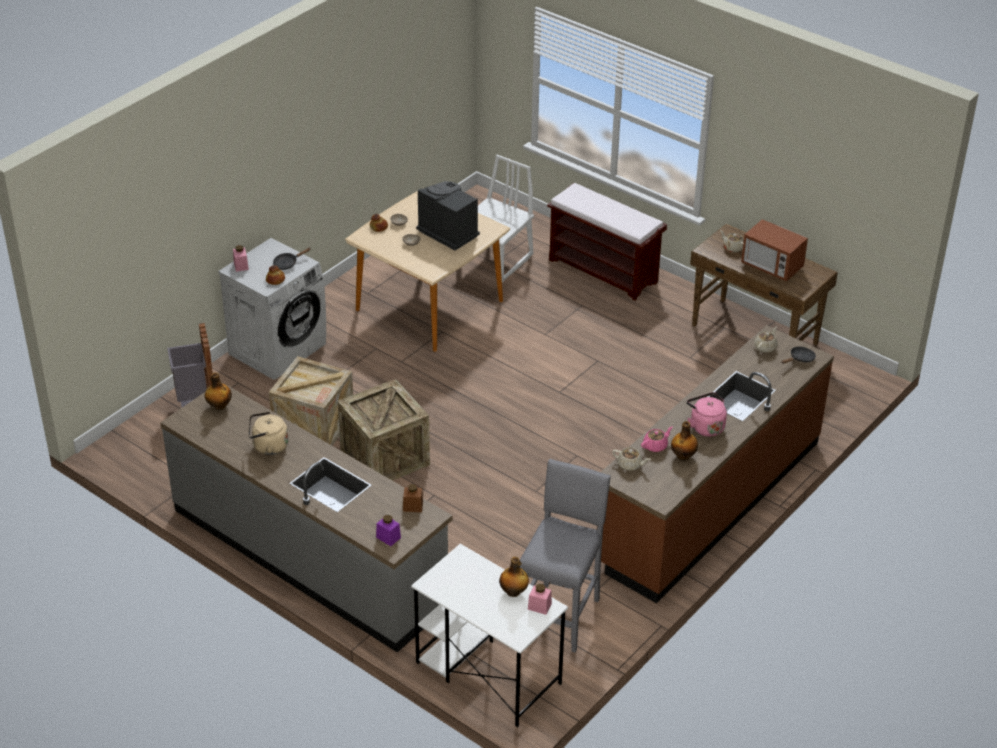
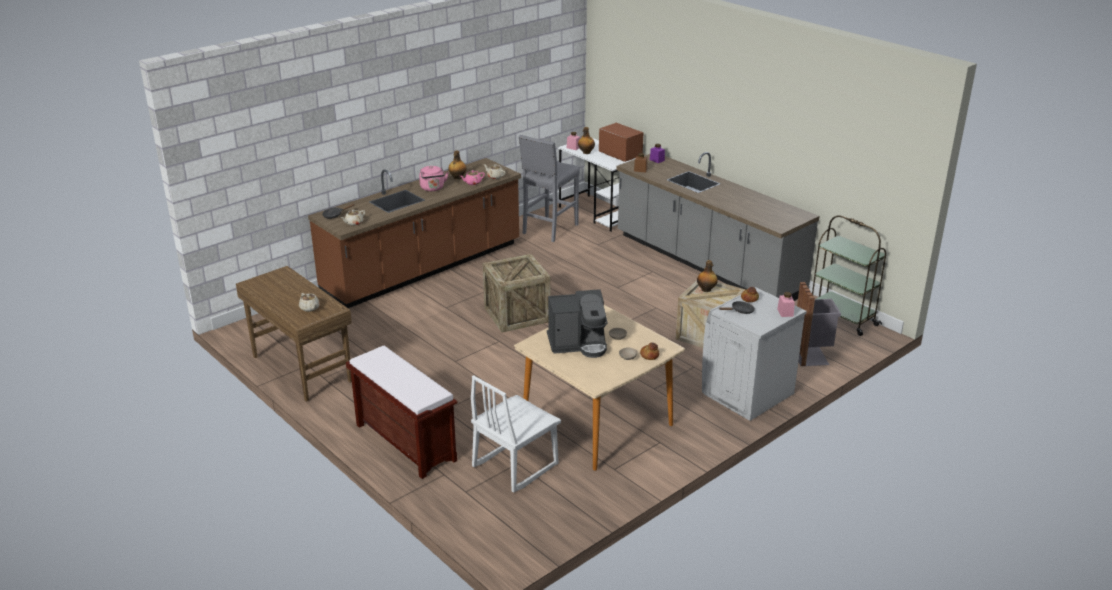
camera: 170 degrees left, 10 degrees down
(142, 470) = (842, 318): none -> green cart
(219, 406) = (778, 220): bottle -> bottle (706, 290)
(268, 446) = (737, 199): beige kettle -> none
(385, 457) = (651, 310): crate -> crate (517, 314)
(448, 232) = (578, 344): coffee machine -> coffee machine turned 60 degrees counterclockwise
(771, 267) = (289, 291): microwave -> microwave (620, 155)

